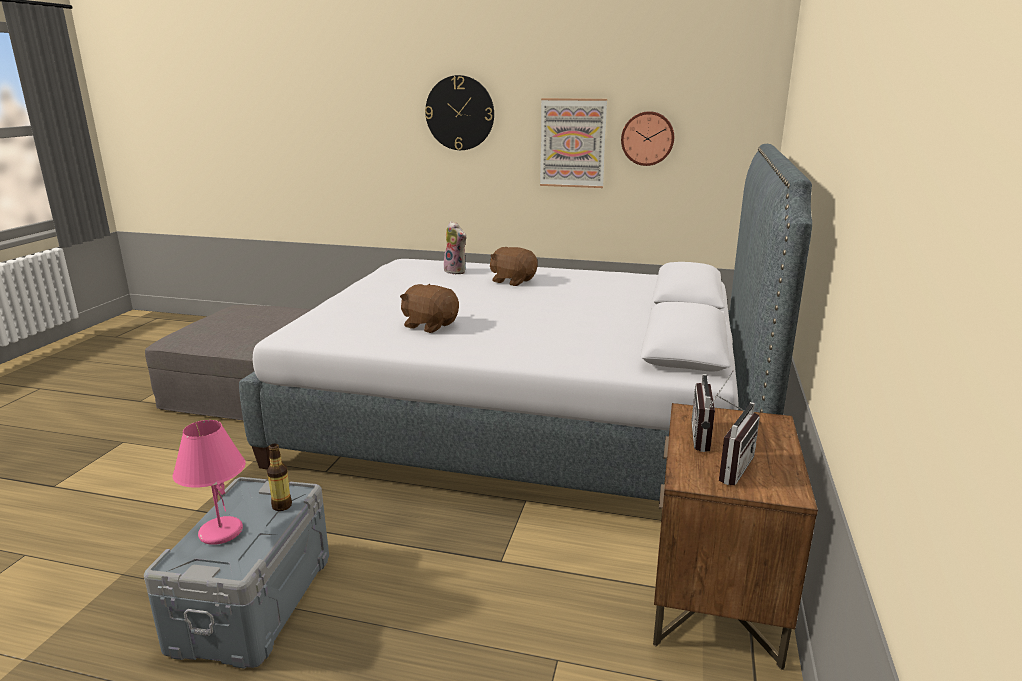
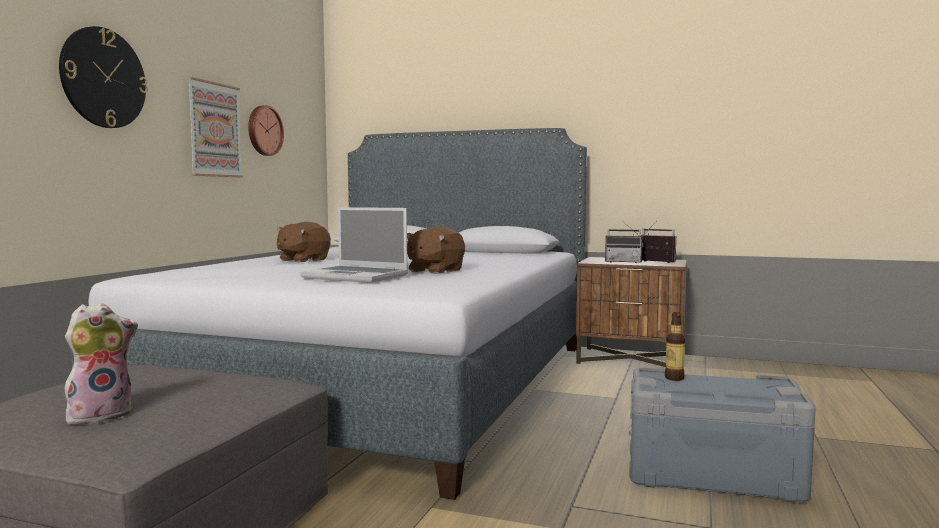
camera: 85 degrees left, 15 degrees down
(220, 532) = (730, 392): pink table lamp -> none
(382, 306) = (357, 277): none -> laptop
(456, 271) = (238, 266): plush toy -> plush toy (101, 415)

